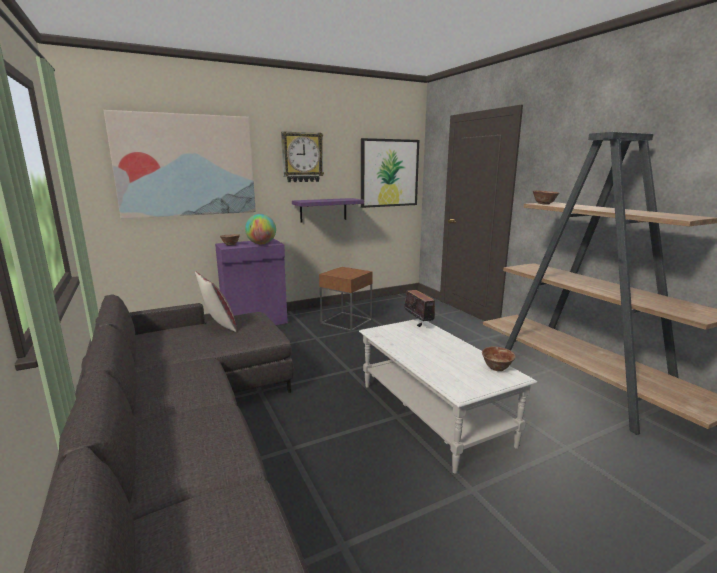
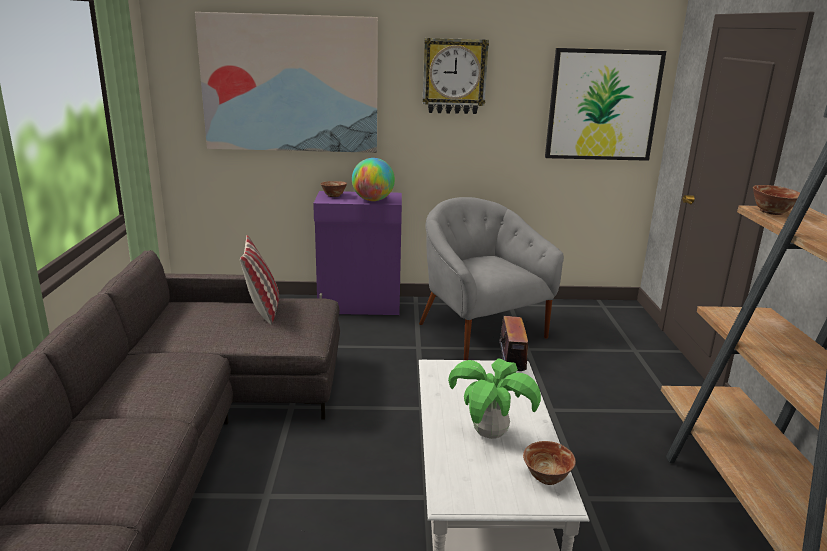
camera: 25 degrees right, 5 degrees up
(323, 210) = (481, 156): purple shelf -> none
(346, 321) = (480, 330): brown side table -> grey armchair
(444, 356) = (490, 434): none -> potted plant

